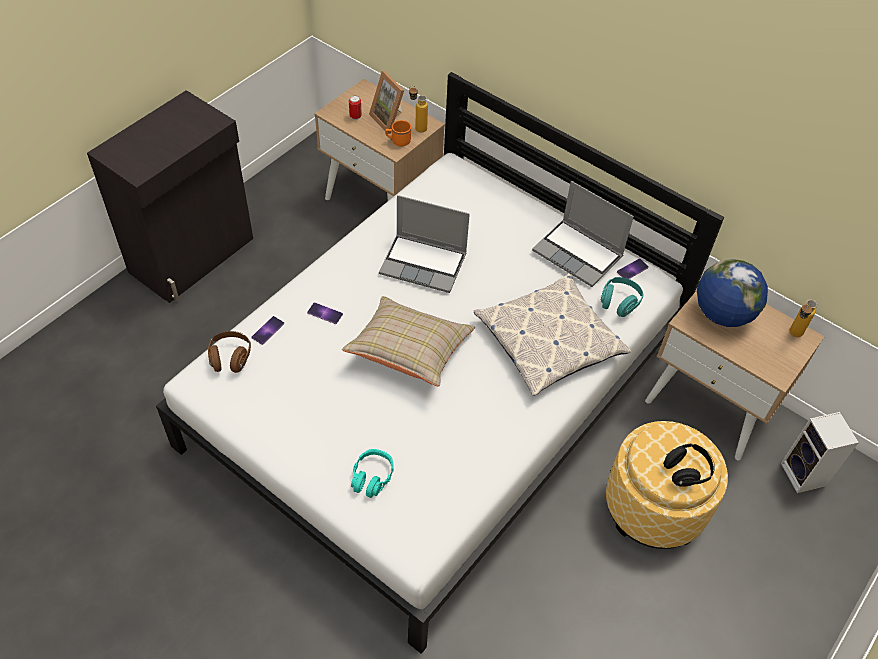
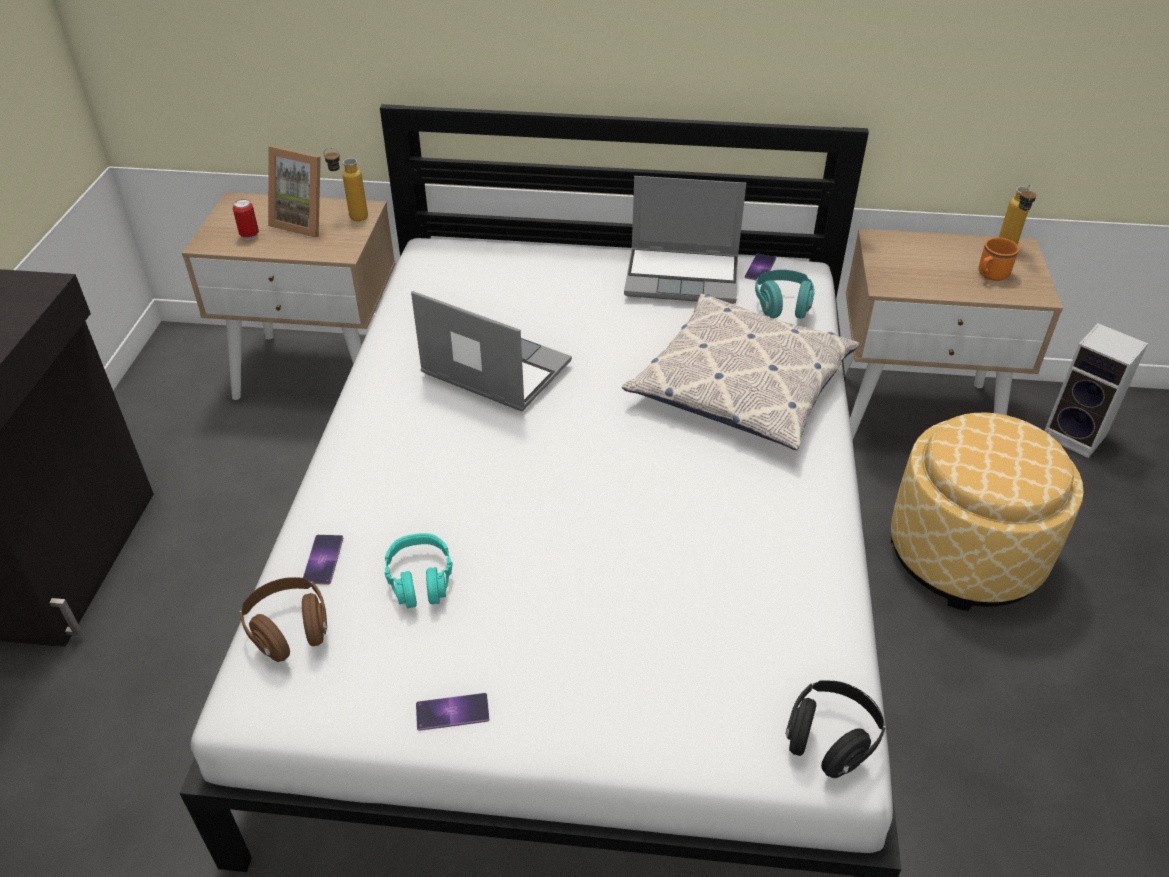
camera: 30 degrees left, 10 degrees down
(325, 313) = (397, 494): phone -> phone (452, 712)
(372, 477) = (669, 682): turquoise headphones -> turquoise headphones (420, 580)
(398, 141) = (337, 241): orange mug -> orange mug (990, 275)
(409, 352) = (570, 485): beige pillow -> none
(424, 264) = (493, 369): laptop -> laptop turned 135 degrees counterclockwise
(686, 471) = (1027, 460): black headphones -> black headphones (830, 740)
(722, 314) = (915, 262): globe -> none

